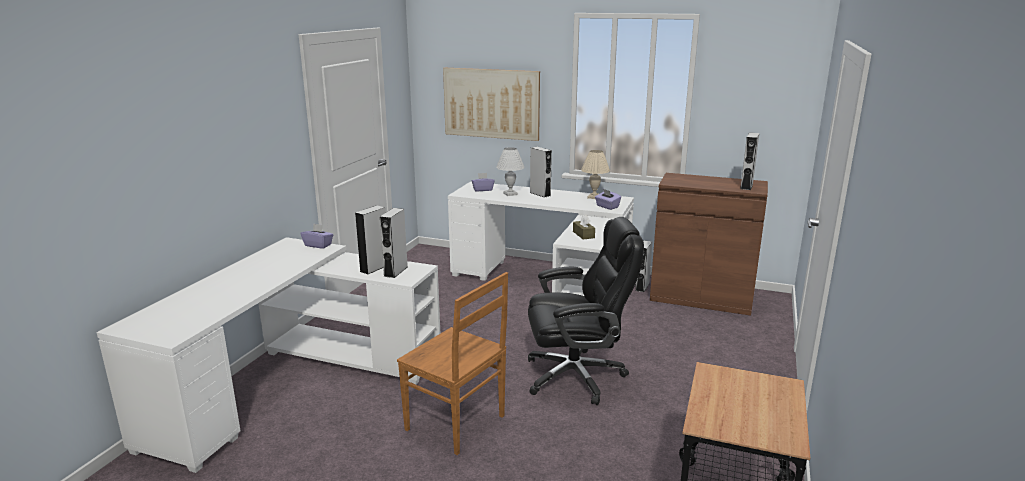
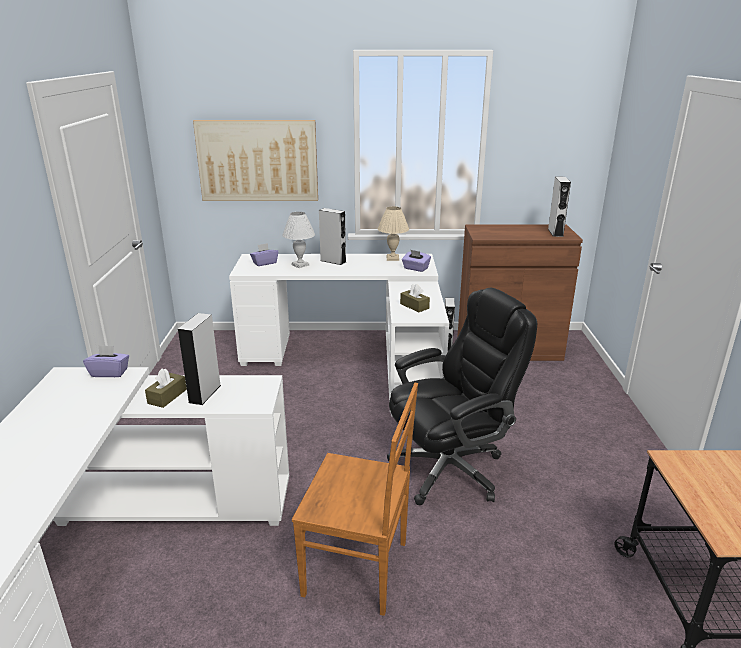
camera: 20 degrees left, 5 degrees up
(348, 266) = (167, 396): none -> brown tissue box
(395, 271) = (236, 394): grey speaker -> none

